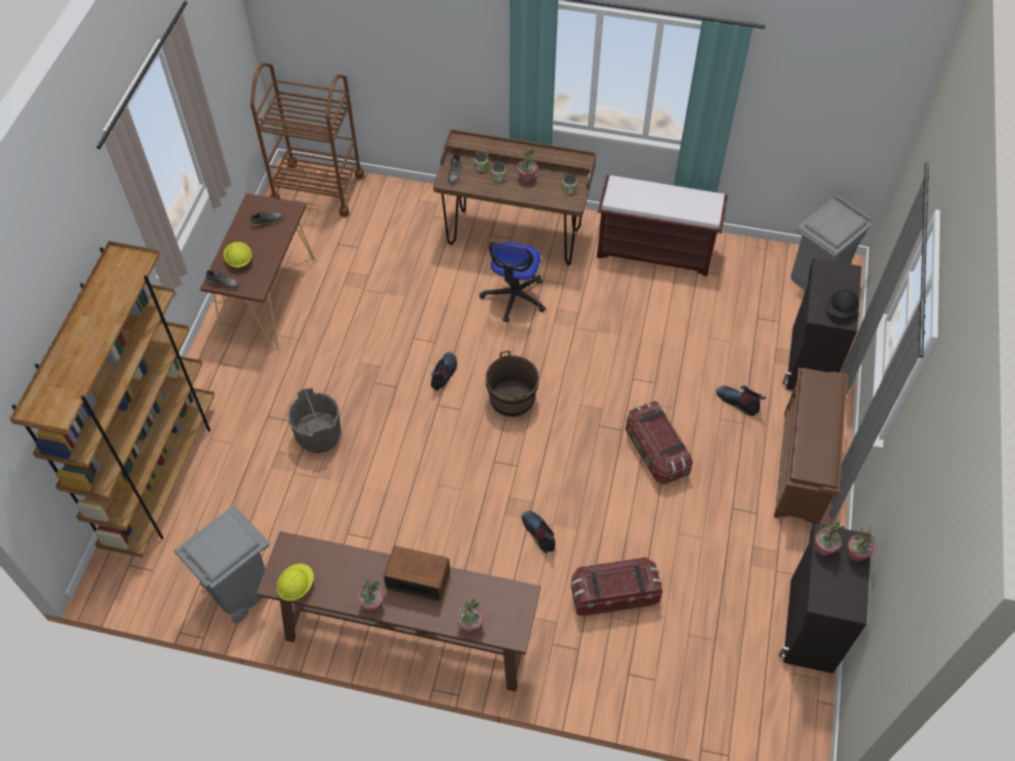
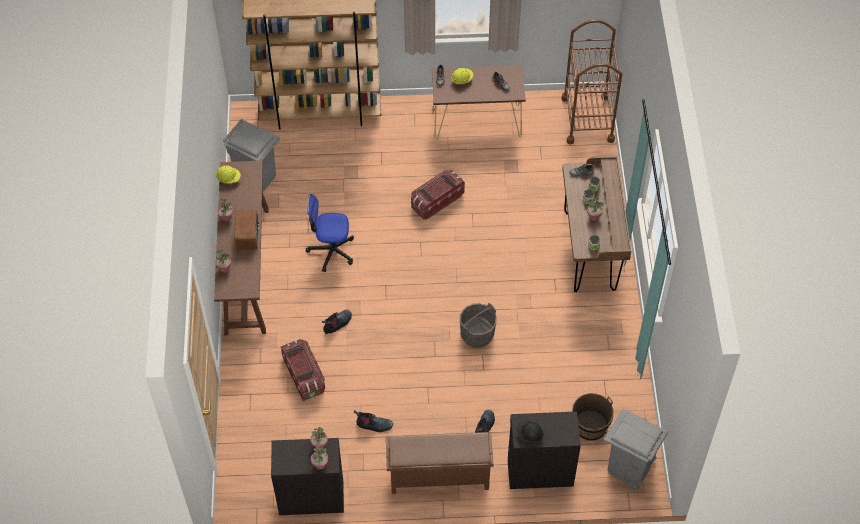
camera: 75 degrees right, 0 degrees up
(318, 435) = (375, 183): grey bucket -> grey bucket (477, 334)
(444, 374) = (447, 239): boot -> boot (373, 425)
(512, 399) = (439, 284): brown bucket -> brown bucket (590, 426)
(514, 297) = (531, 264): office chair -> office chair (331, 251)
(655, 251) = (612, 347): brown bench -> none
(655, 452) = (422, 380): storage box -> storage box (436, 201)

